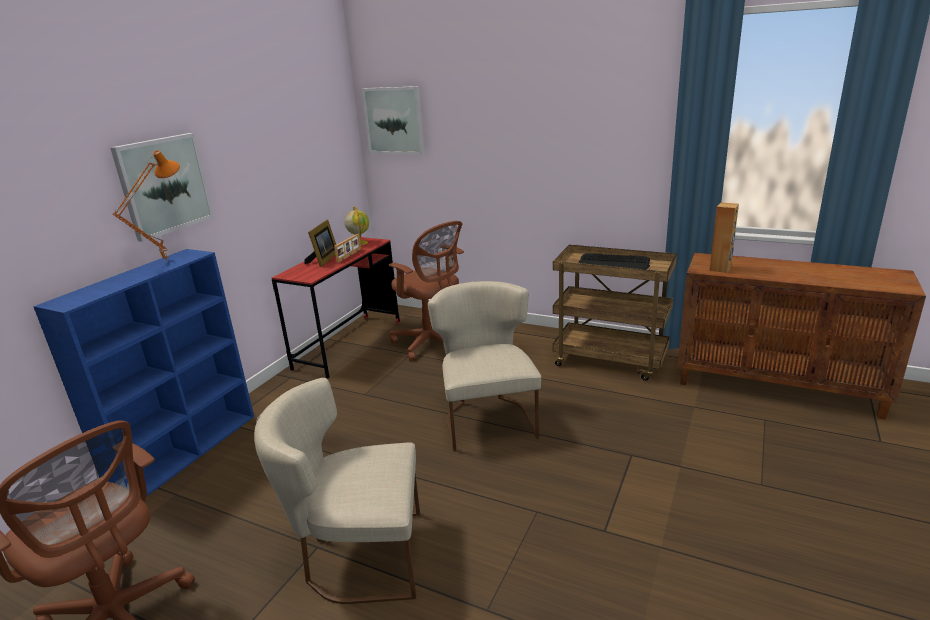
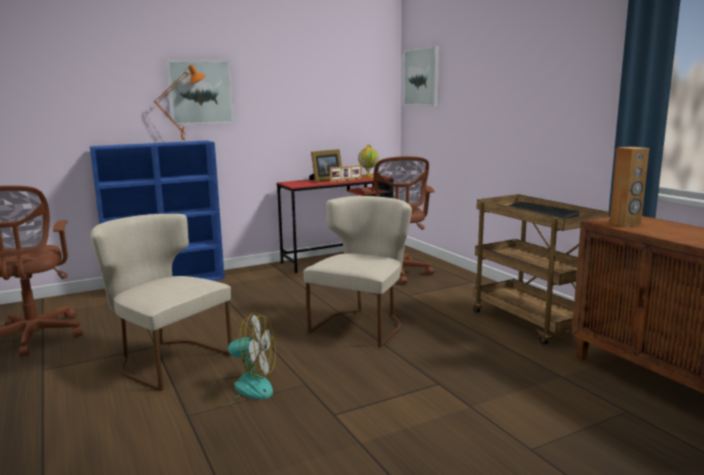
camera: 35 degrees right, 10 degrees down
(490, 547) = (243, 388): none -> fan

